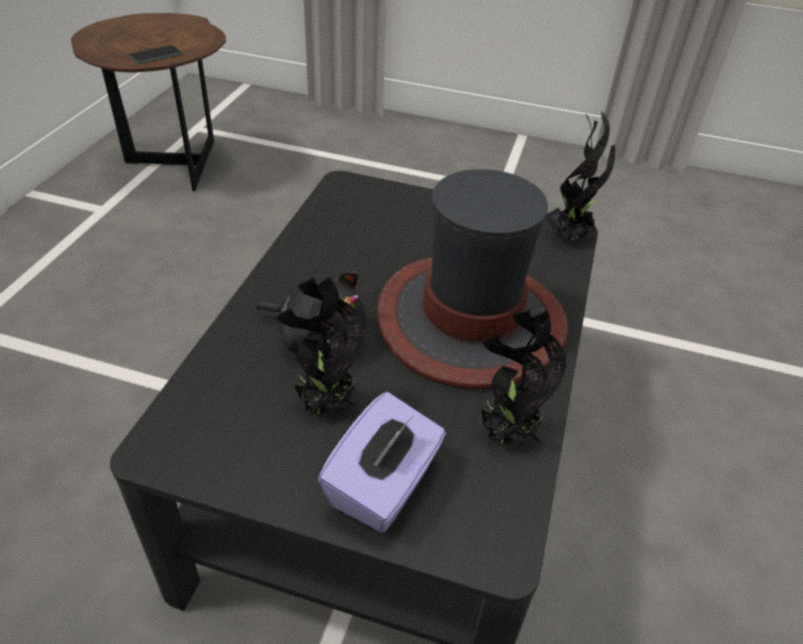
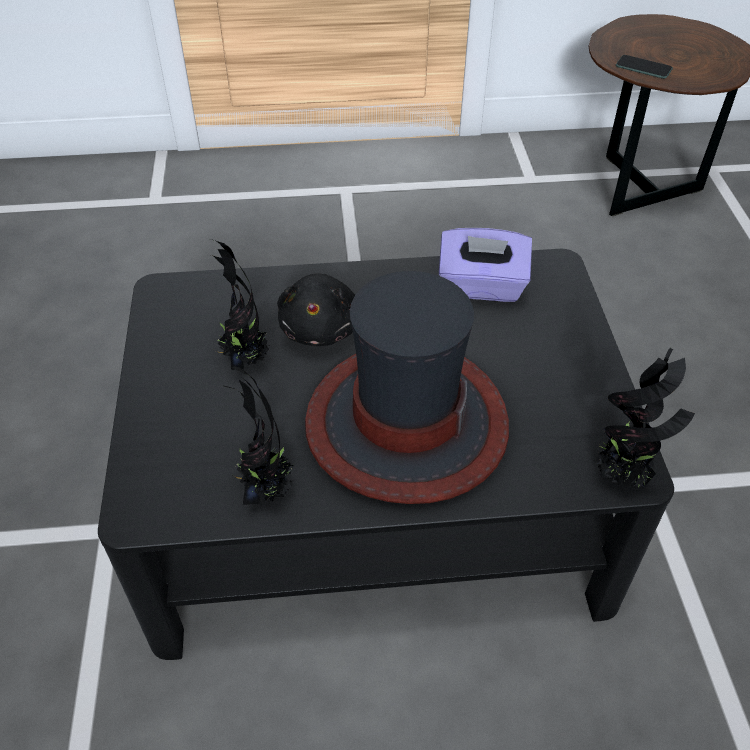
camera: 70 degrees right, 5 degrees up
(384, 486) = (177, 422): purple tissue box -> purple tissue box (481, 287)

